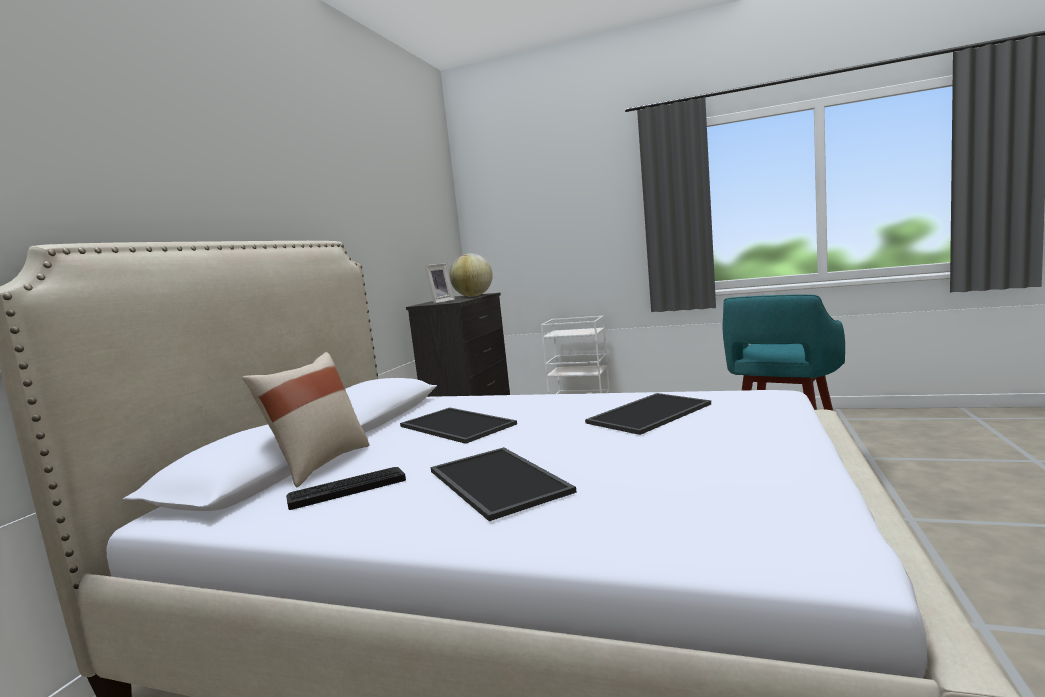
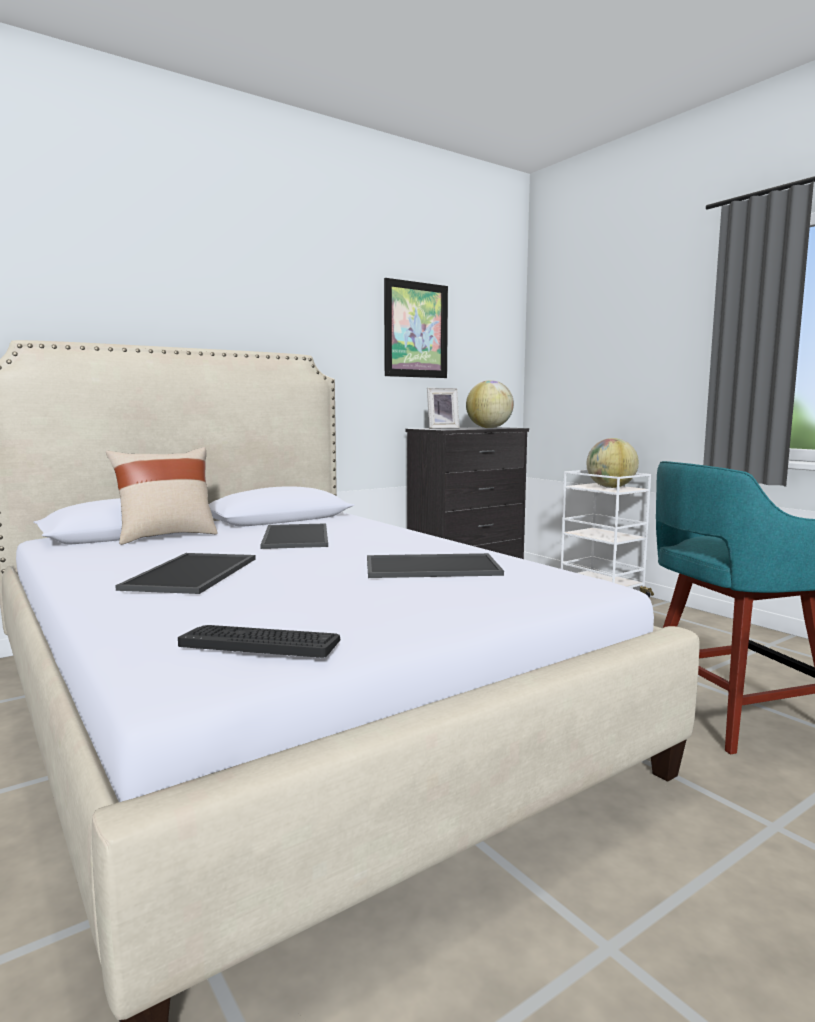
camera: 35 degrees right, 0 degrees up
(346, 488) = (133, 552): keyboard -> keyboard (261, 642)
(395, 211) = (416, 330): none -> picture
(578, 331) = (610, 487): none -> globe

